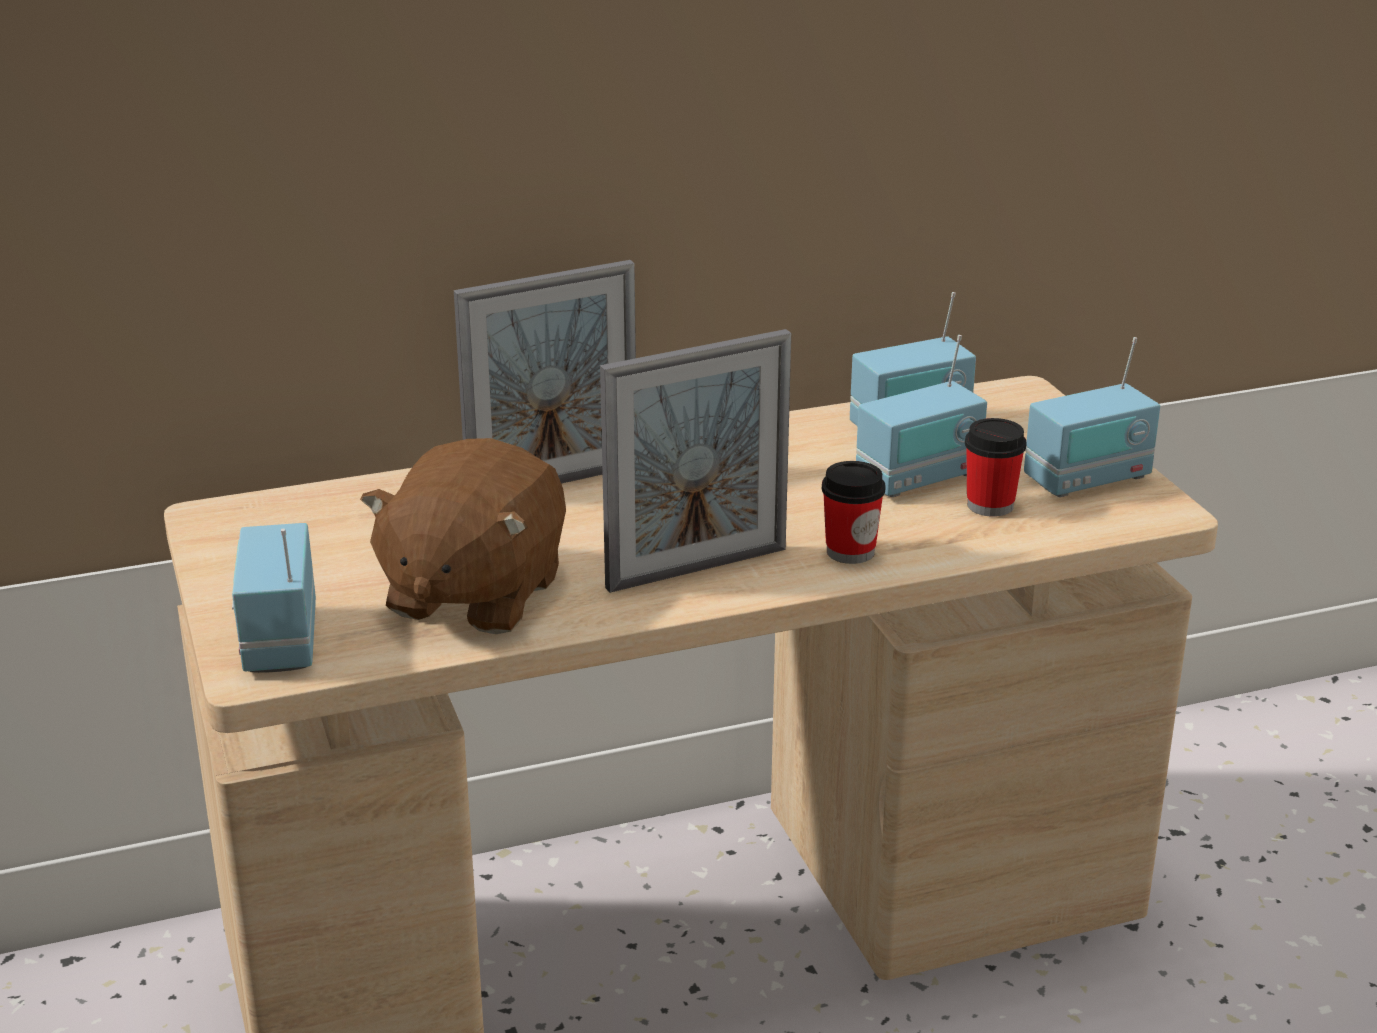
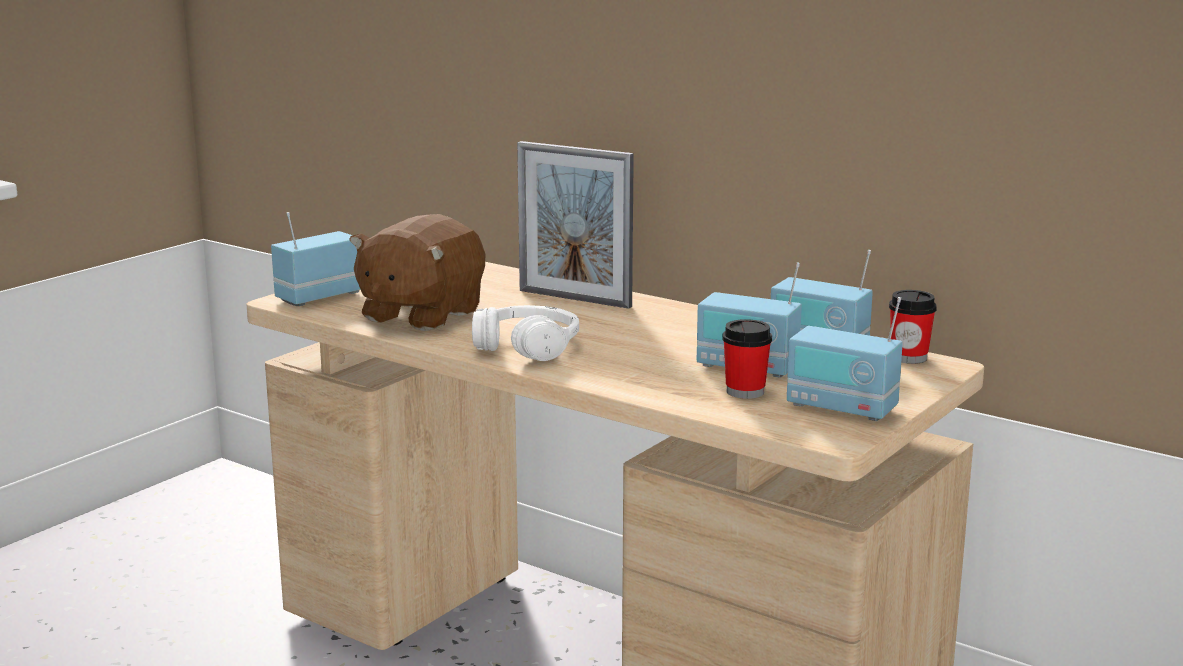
camera: 55 degrees right, 10 degrees down
(472, 594) = (420, 315): brown plush toy -> brown plush toy turned 45 degrees counterclockwise
(697, 568) = (527, 347): picture frame -> white headphones
(850, 551) = (612, 373): cup -> cup (908, 357)

